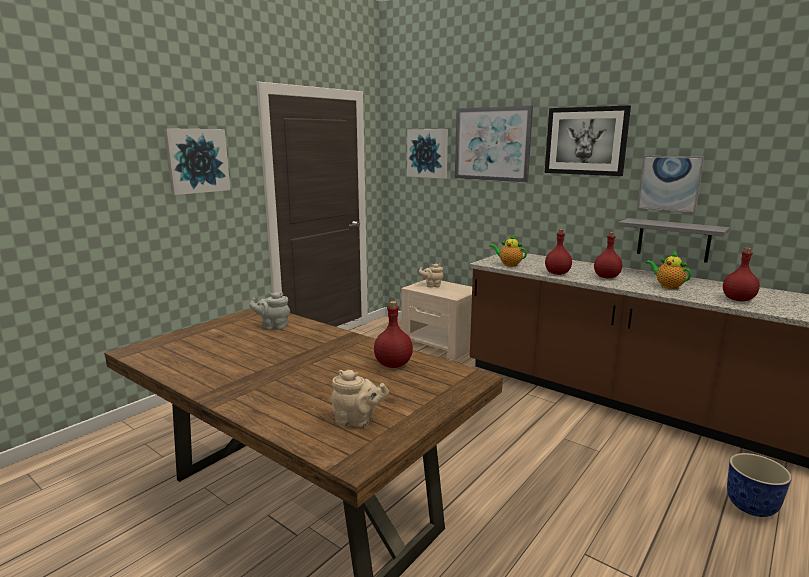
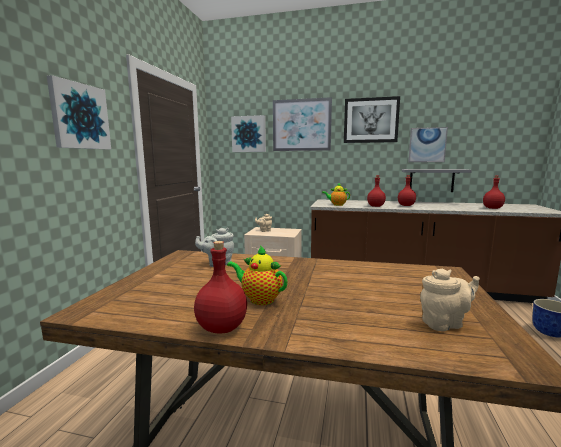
camera: 25 degrees left, 5 degrees down
(393, 365) = (375, 273): red bottle -> red bottle (222, 328)
(667, 286) = (446, 206): teapot -> teapot (259, 299)

